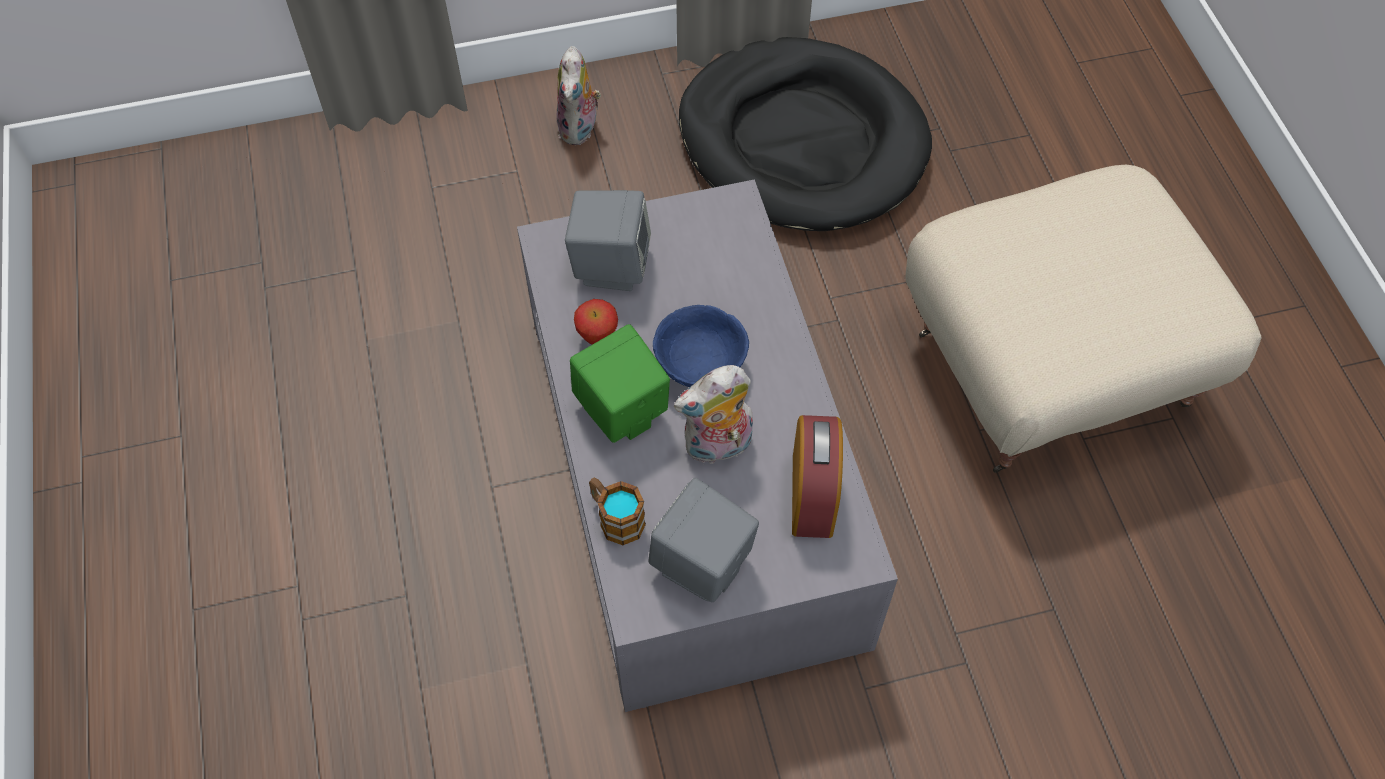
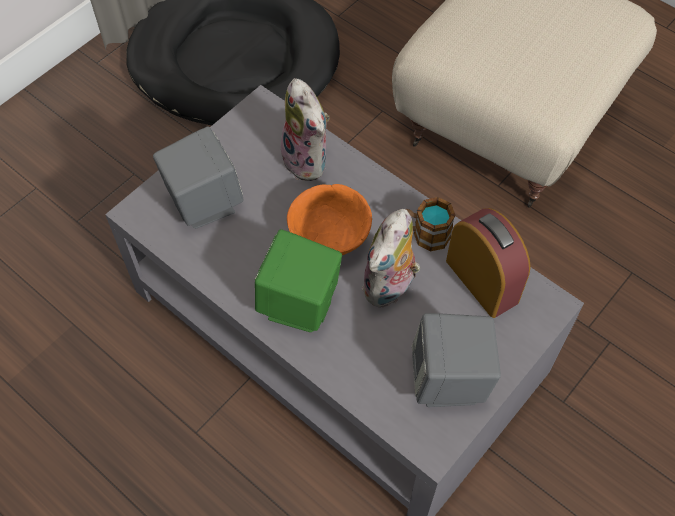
camera: 35 degrees left, 0 degrees up
(580, 129) = (63, 132): plush toy -> plush toy (308, 161)
(597, 337) = (237, 261): apple -> none
(615, 518) = (359, 387): mug -> mug (423, 234)
(700, 367) = (330, 238): blue bowl -> orange bowl

